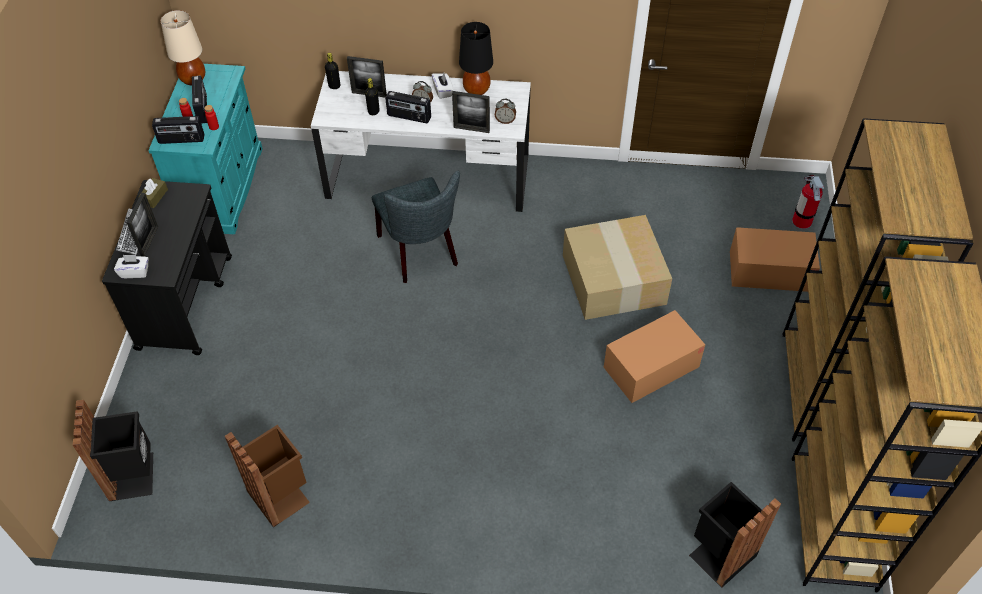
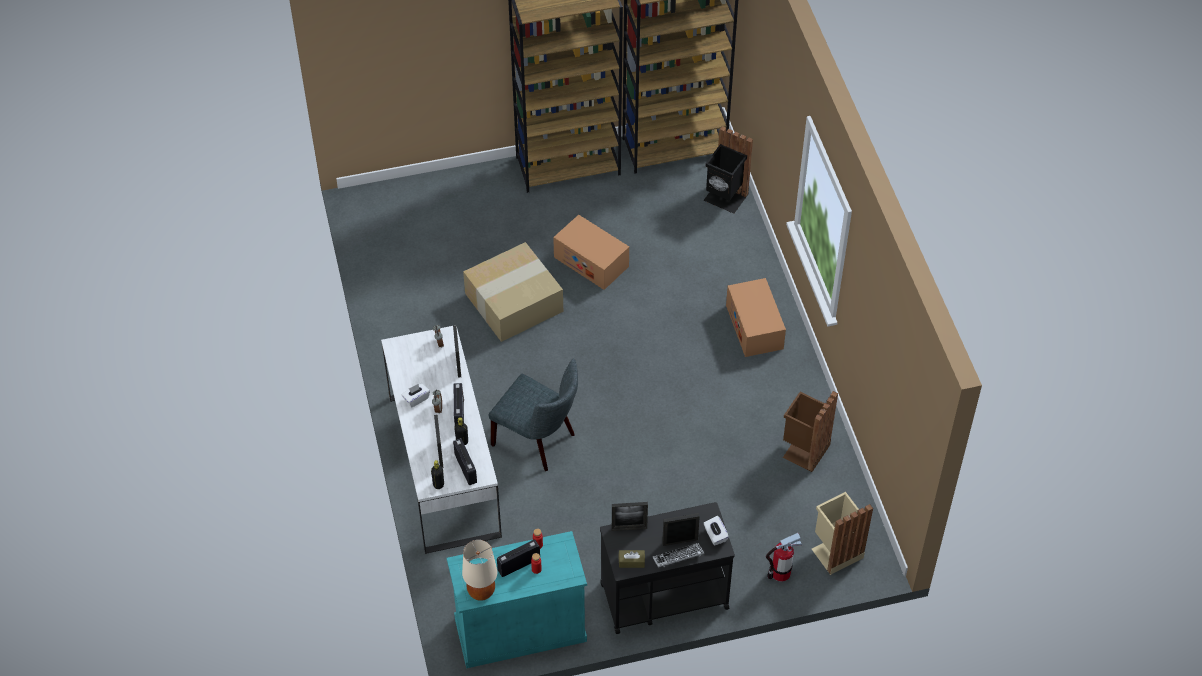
camera: 110 degrees left, 0 degrees up
(134, 475) = (835, 551): black trash can -> beige trash can
(181, 140) = (564, 563): radio -> radio (466, 468)
(193, 205) = (629, 528): none -> picture frame
(420, 253) = (538, 440): grey chair -> grey chair turned 75 degrees clockwise
(476, 90) = (406, 375): black table lamp -> none
(769, 271) = (466, 208): cardboard box -> cardboard box (754, 327)
(801, 221) = (402, 196): fire extinguisher -> fire extinguisher (780, 573)

